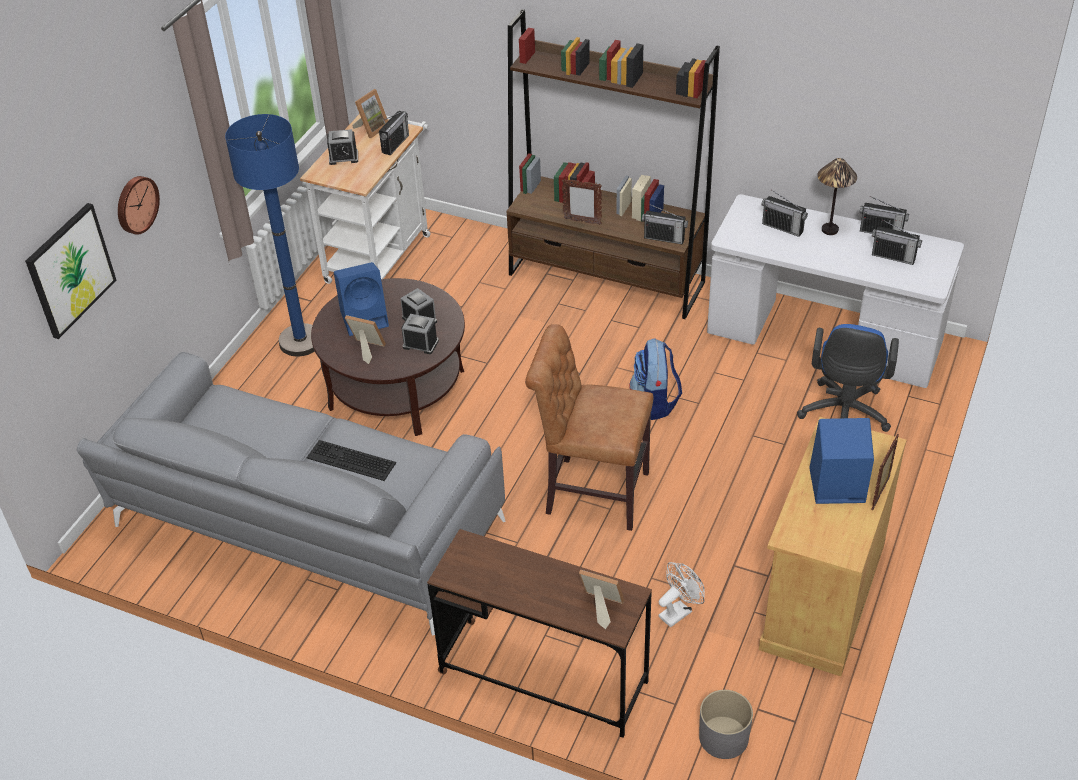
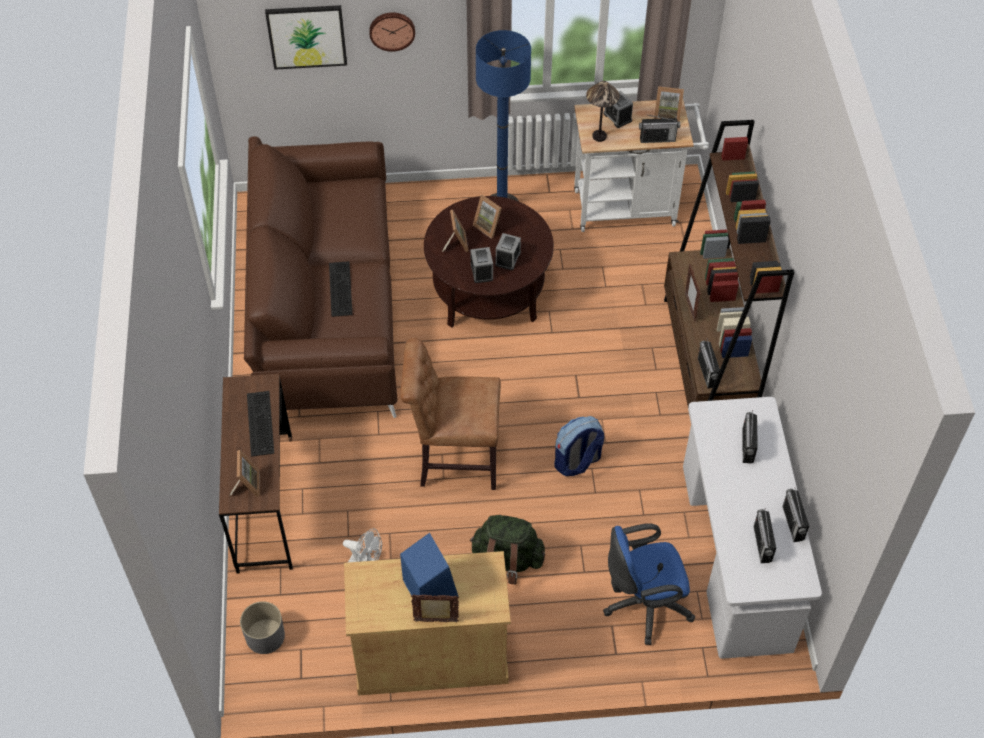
camera: 60 degrees right, 10 degrees up
(305, 526) = (326, 304): grey sofa -> brown sofa
(365, 318) = (489, 226): blue speaker -> picture frame
(518, 569) = (258, 423): none -> keyboard
(591, 492) = (454, 459): brown chair -> brown chair turned 75 degrees counterclockwise
(740, 496) = (507, 561): none -> green backpack
(829, 230) = (768, 482): table lamp -> table lamp (599, 136)

